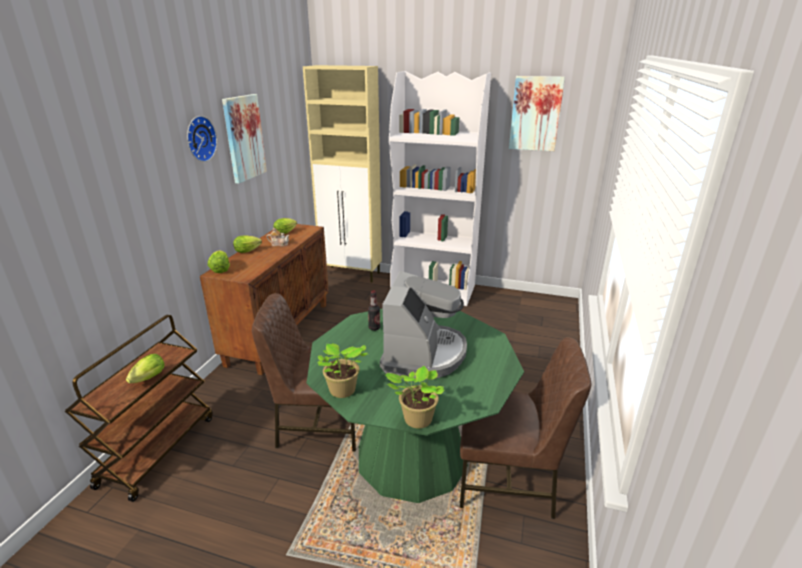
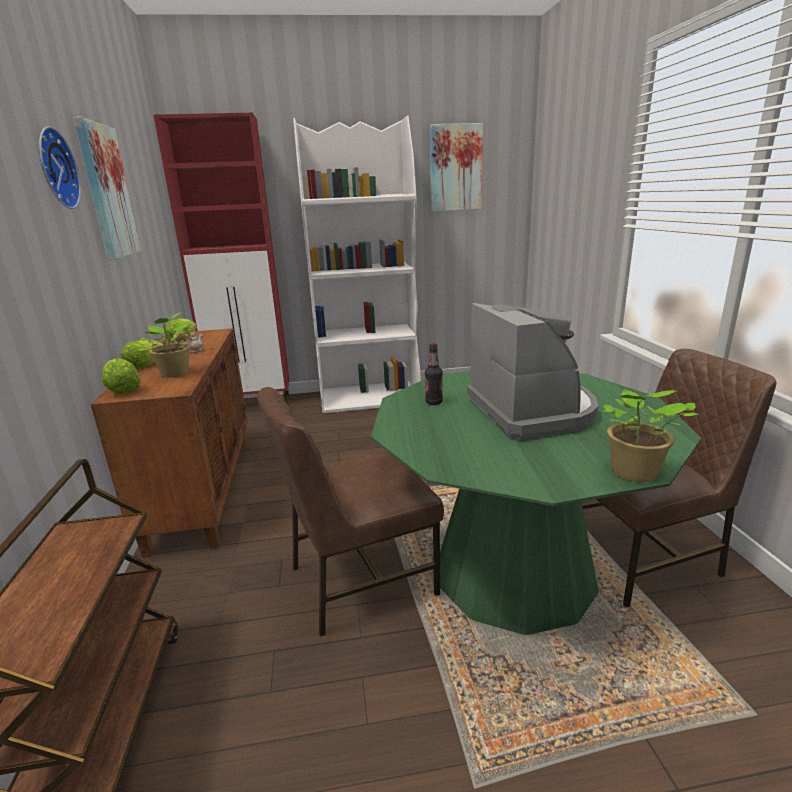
camera: 25 degrees left, 5 degrees down
(147, 379) = (84, 583): lettuce -> none
(342, 391) = (494, 474): potted plant -> potted plant (175, 374)
(352, 274) = (253, 404): beige cabinet -> red cabinet

